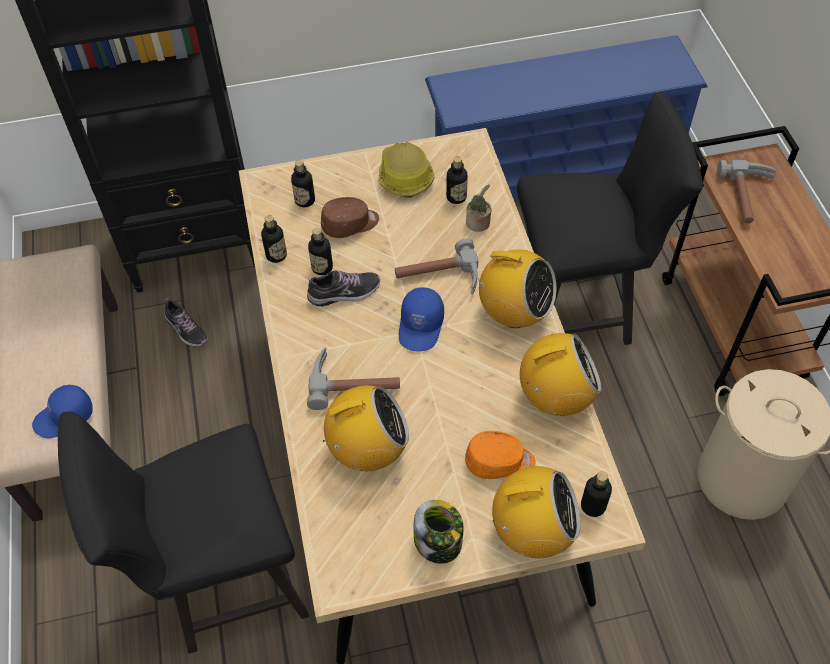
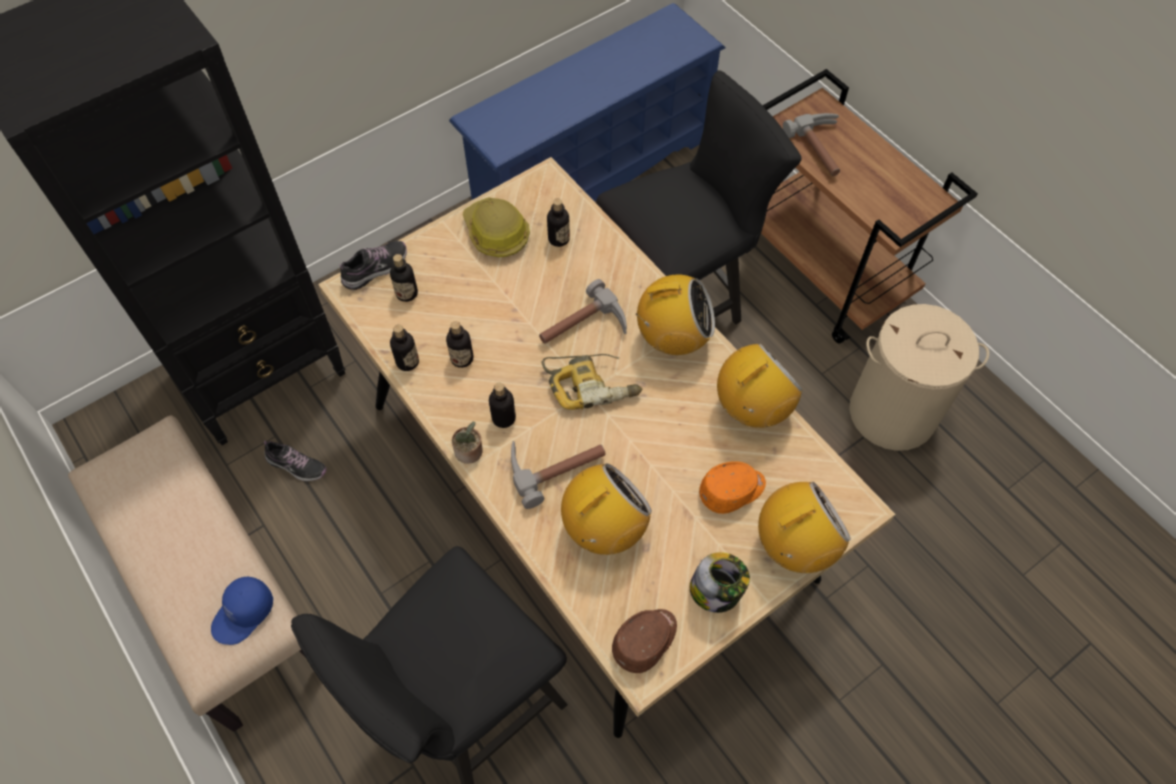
camera: 25 degrees left, 5 degrees up
(344, 293) = (498, 377): shoe -> shoe (375, 269)
(350, 224) = (467, 303): brown cap -> brown cap (646, 640)
(421, 326) = (592, 384): blue cap -> power drill
(478, 224) = (594, 259): potted plant -> potted plant (470, 452)
(593, 506) = (835, 499): bottle -> bottle (503, 418)

